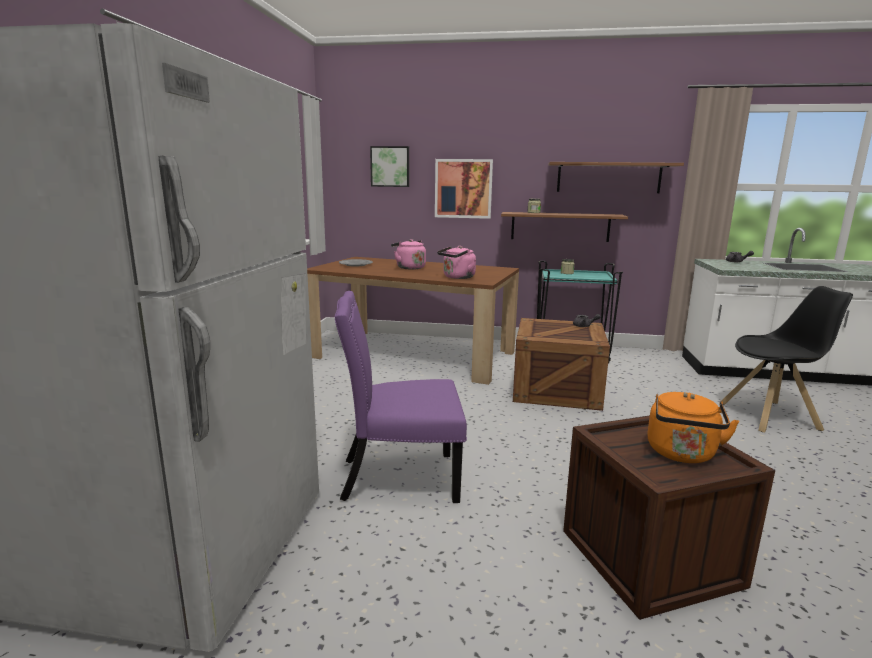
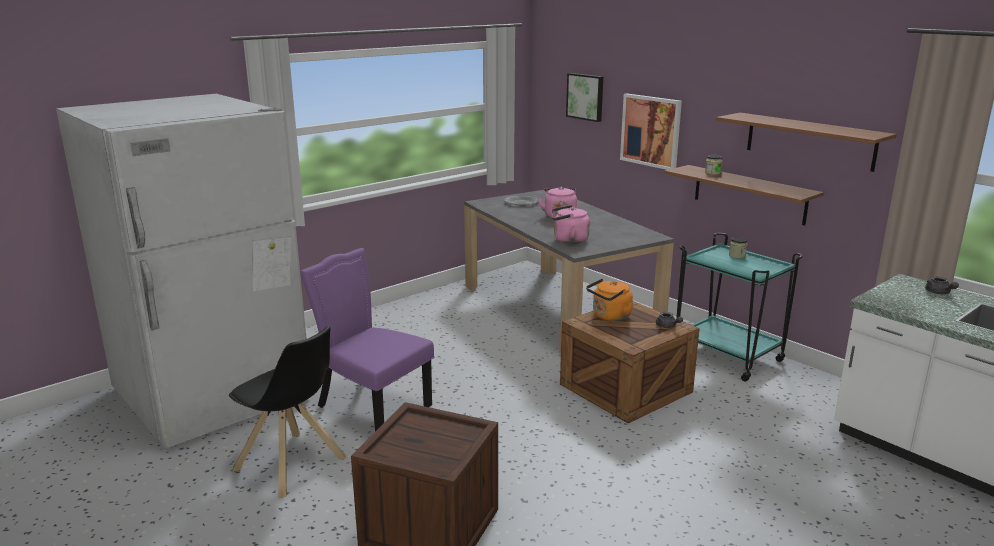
camera: 40 degrees right, 5 degrees up
(413, 354) = (558, 309): brown dining table -> grey dining table
(682, 454) = (431, 448): orange kettle -> orange kettle (610, 317)
(771, 416) = (811, 502): black chair -> black chair (292, 465)

